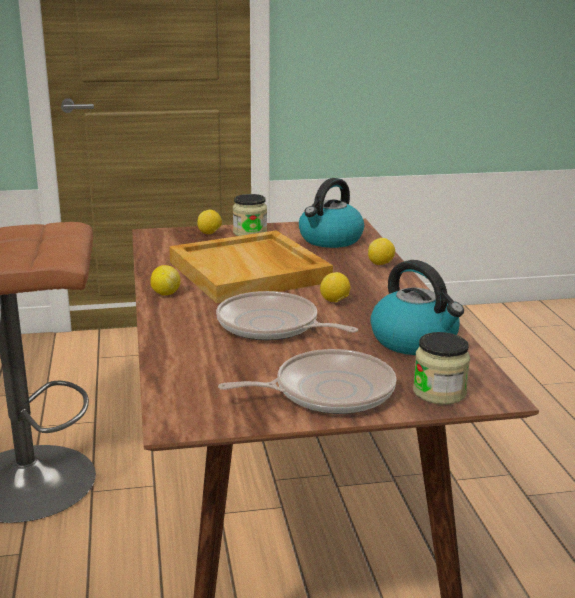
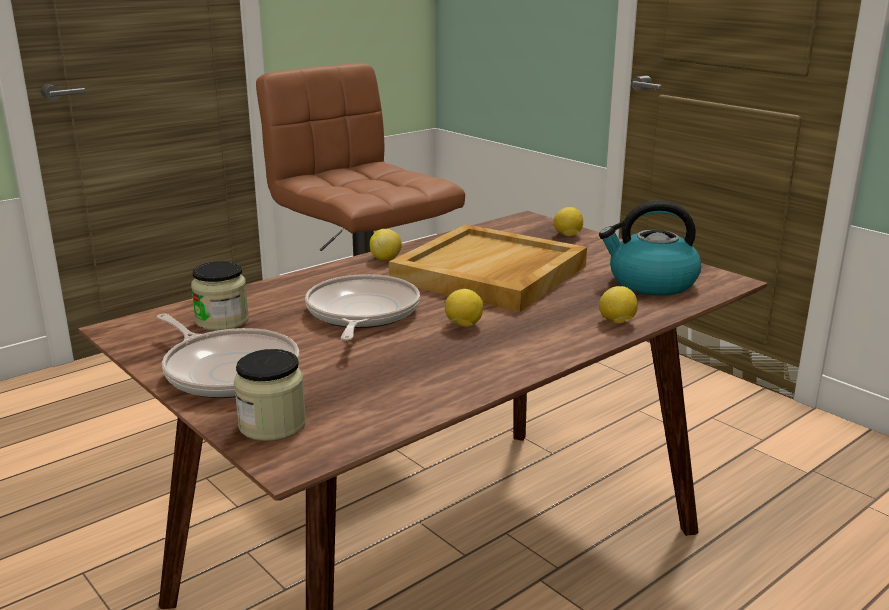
camera: 60 degrees right, 0 degrees up
(250, 233) = (602, 248): jar -> jar (222, 321)
(415, 341) = (402, 386): kettle -> none

